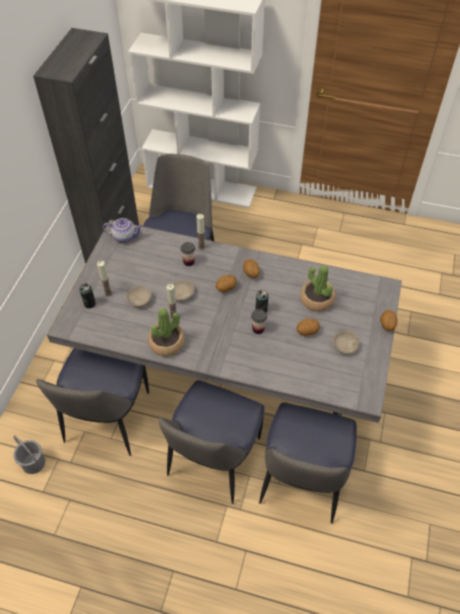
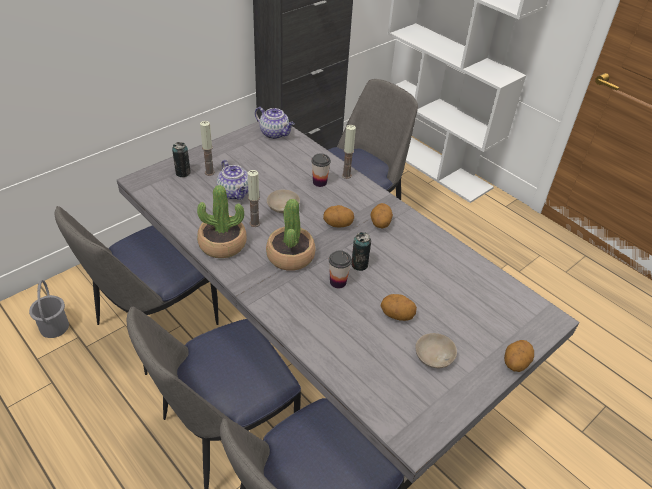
camera: 30 degrees right, 10 degrees down
(140, 300) = (235, 193): beige bowl -> teapot
(316, 300) = (439, 287): potted plant -> potted plant (290, 256)

